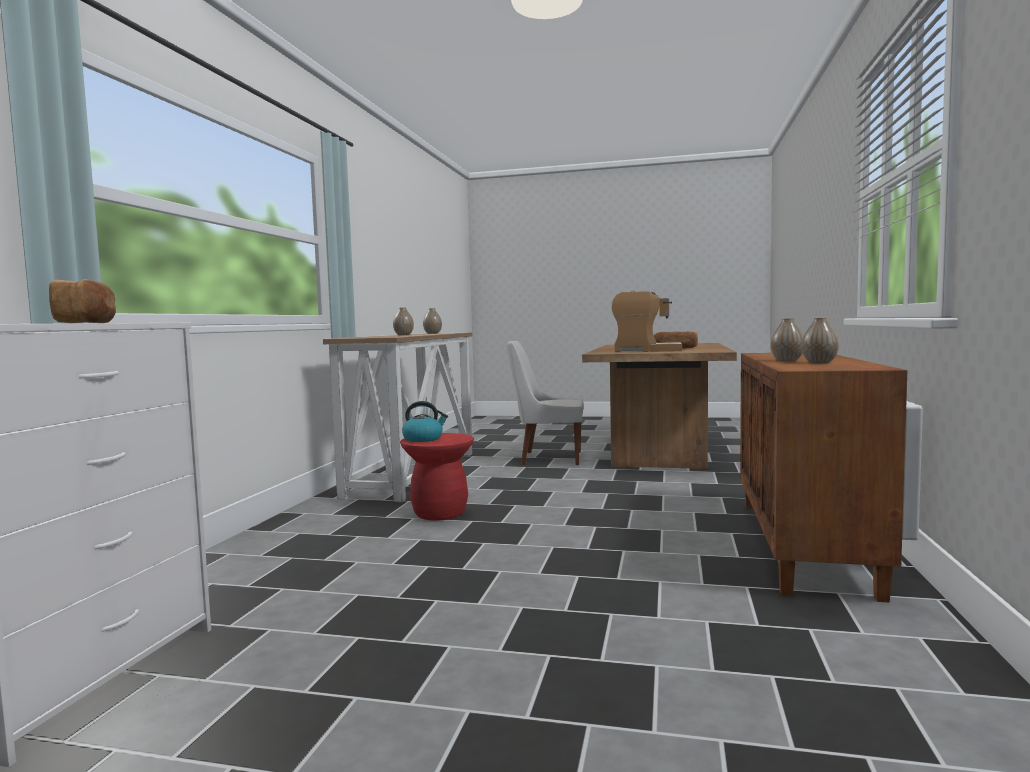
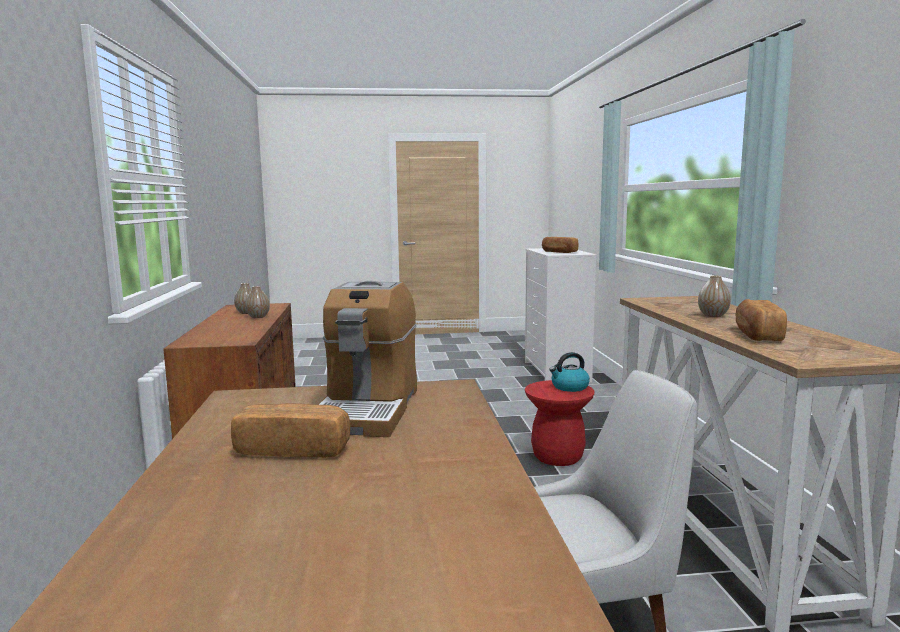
camera: 160 degrees right, 5 degrees up
(432, 333) = (757, 335): vase -> bread
(646, 350) = (367, 409): coffee machine -> coffee machine turned 75 degrees counterclockwise

